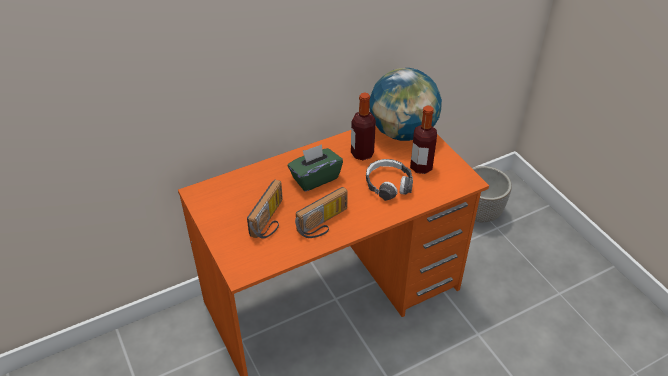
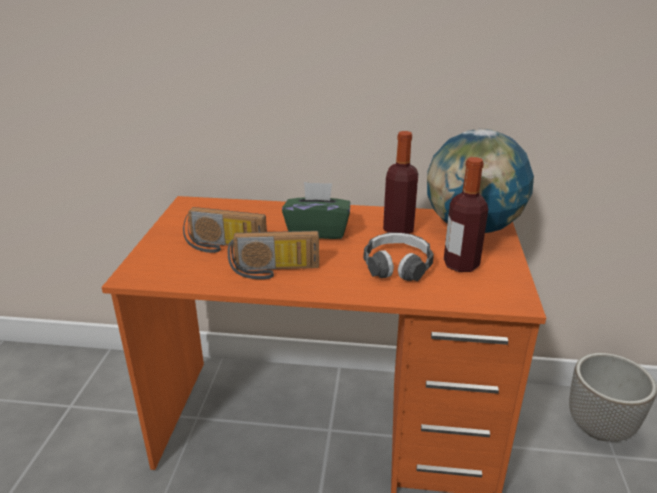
camera: 35 degrees right, 15 degrees down
(270, 220) = (223, 247): radio -> radio turned 45 degrees clockwise

